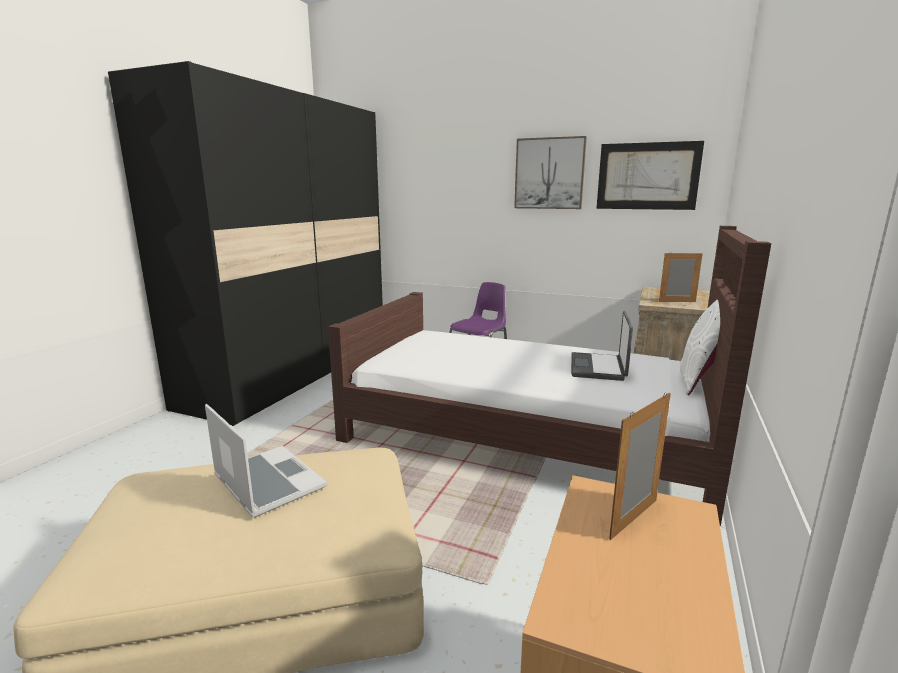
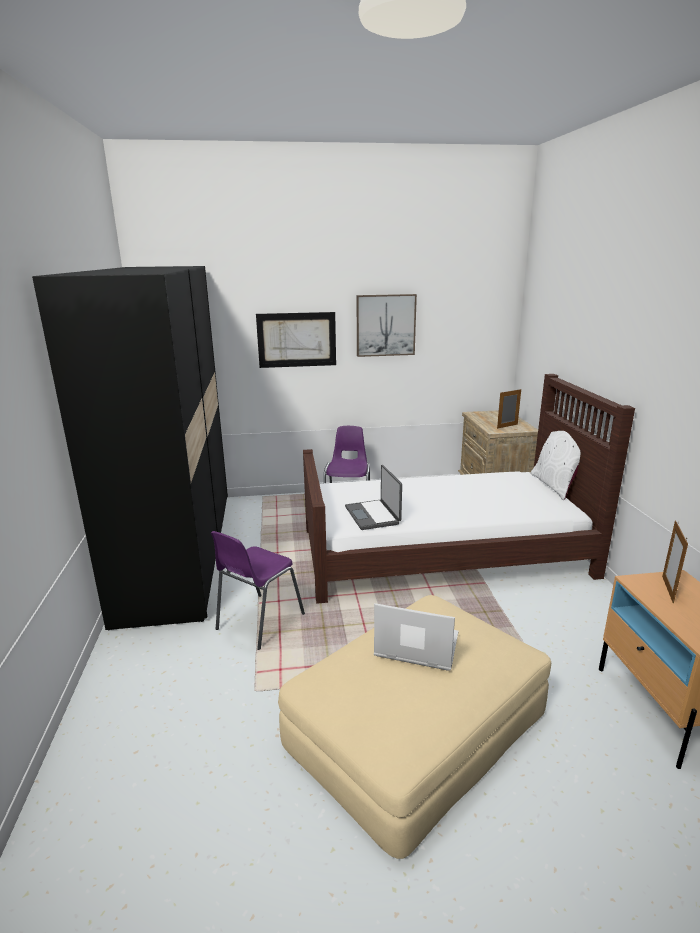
camera: 30 degrees left, 5 degrees up
(269, 440) = (258, 622): none -> purple chair
(599, 368) = (494, 491): laptop -> laptop (373, 515)
(647, 176) = (463, 326): picture -> picture (297, 340)

